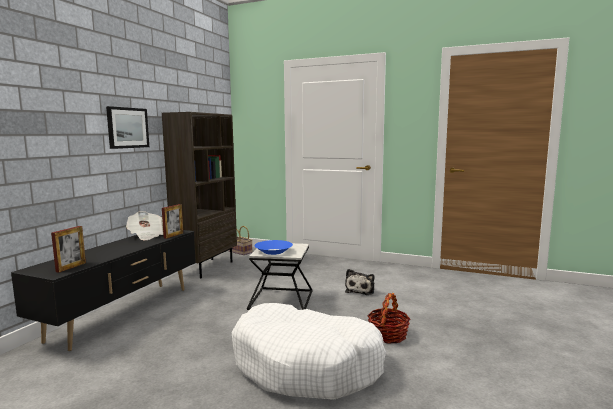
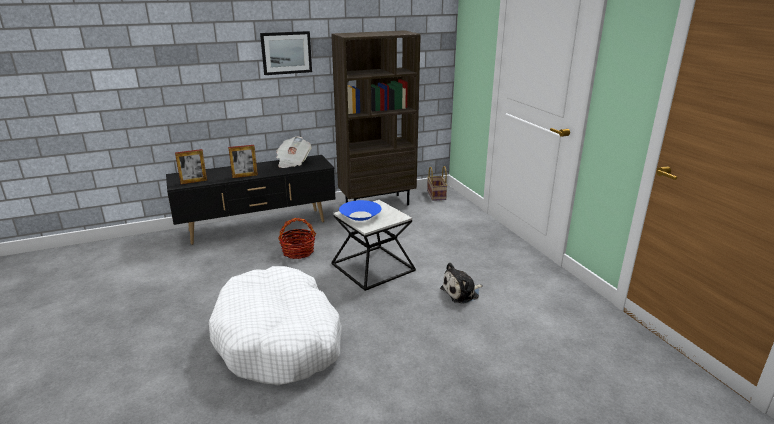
camera: 45 degrees right, 15 degrees up
(173, 235) = (308, 168): picture frame -> picture frame (245, 176)
(388, 335) = (386, 354): basket -> basket (298, 252)

